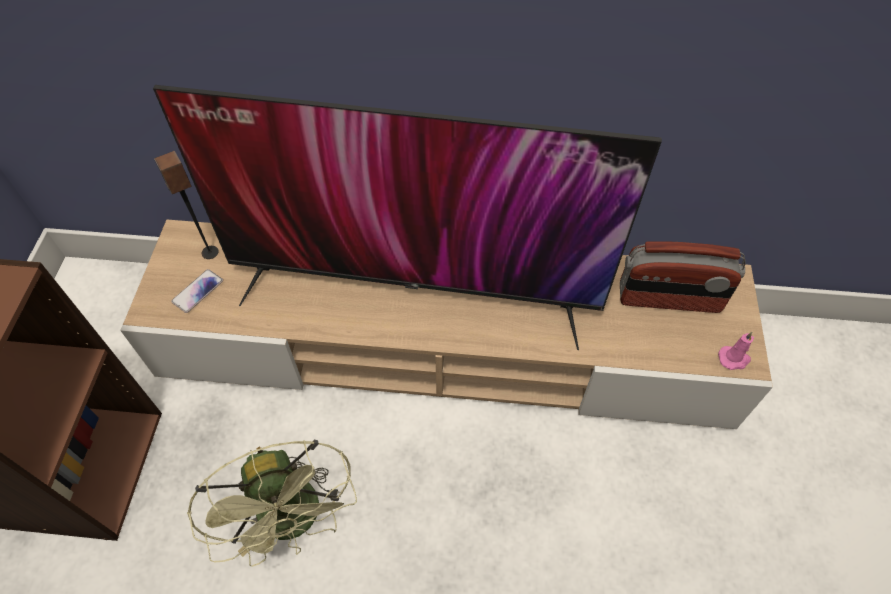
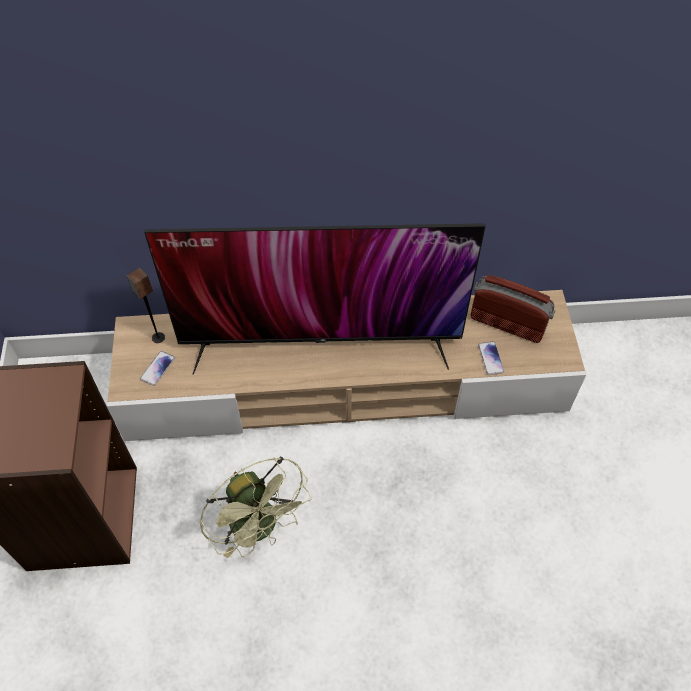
camera: 10 degrees left, 0 degrees up
(639, 344) = (490, 358): none -> phone
(669, 299) = (507, 323): radio -> radio turned 150 degrees counterclockwise
(734, 359) = (558, 359): pink candle -> none

